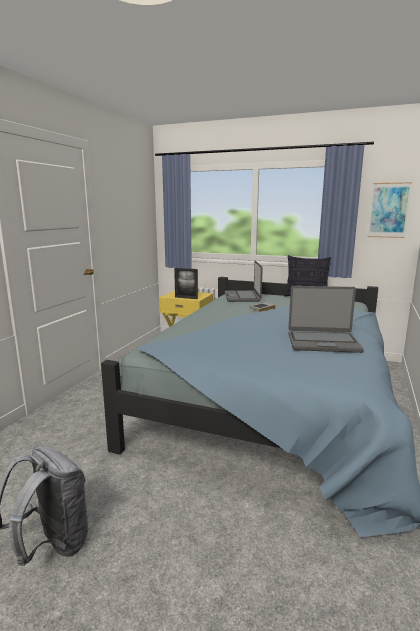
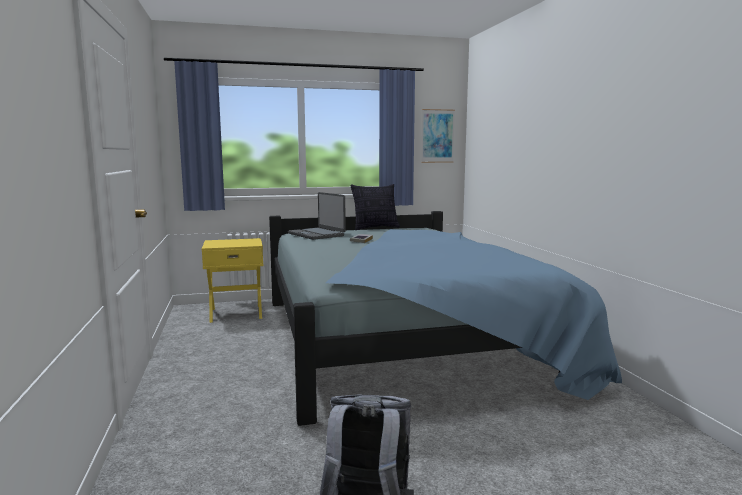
camera: 35 degrees left, 5 degrees down
(186, 298) = (239, 245): picture frame -> none
(323, 342) = (477, 253): laptop -> none

